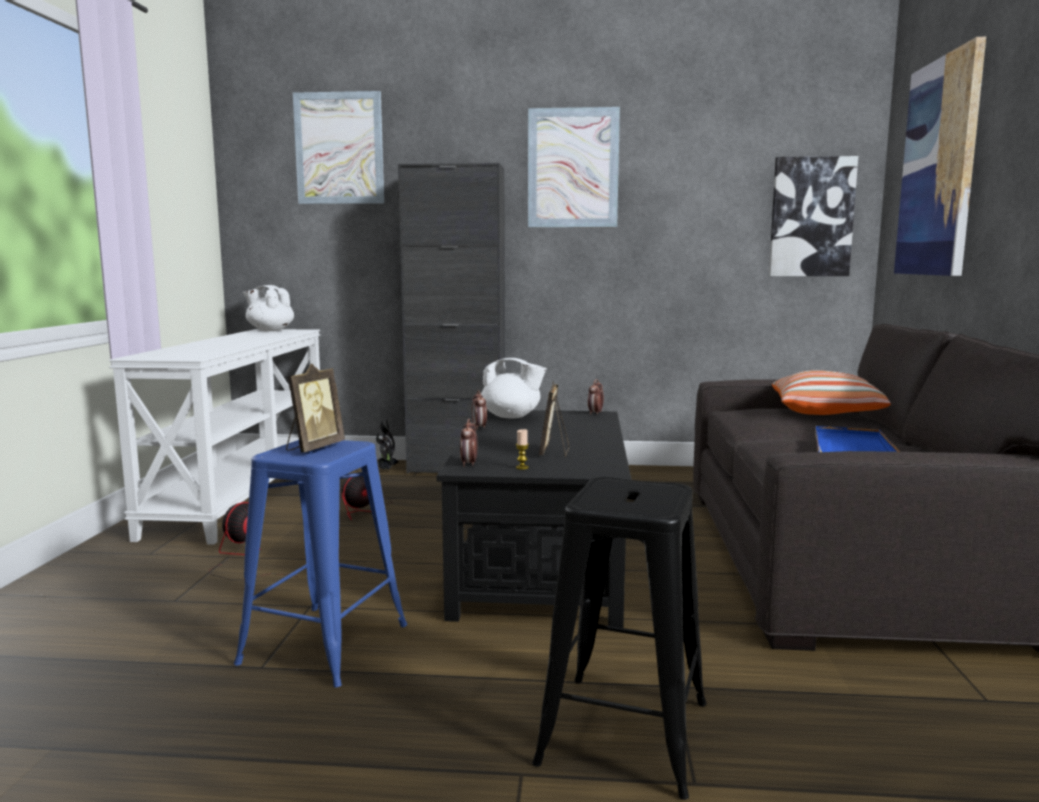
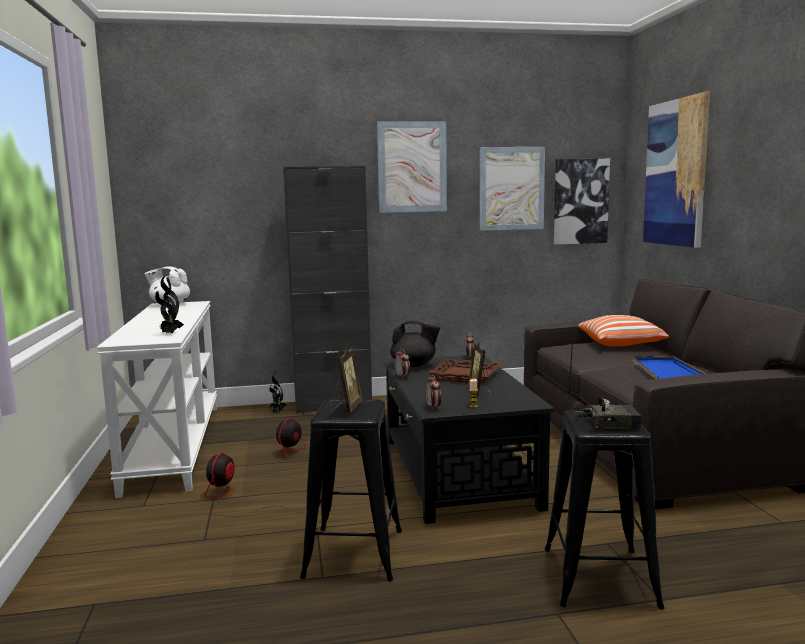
camera: 15 degrees left, 0 degrees up
(207, 353) = (170, 333): none -> potted plant
(324, 644) = (354, 553): blue stool -> black stool
(339, 148) = (222, 151): picture -> picture (511, 188)
(511, 417) = (414, 365): white teapot -> black teapot
(562, 432) = (466, 375): none -> brown tray
(634, 496) = (609, 422): none -> radio

